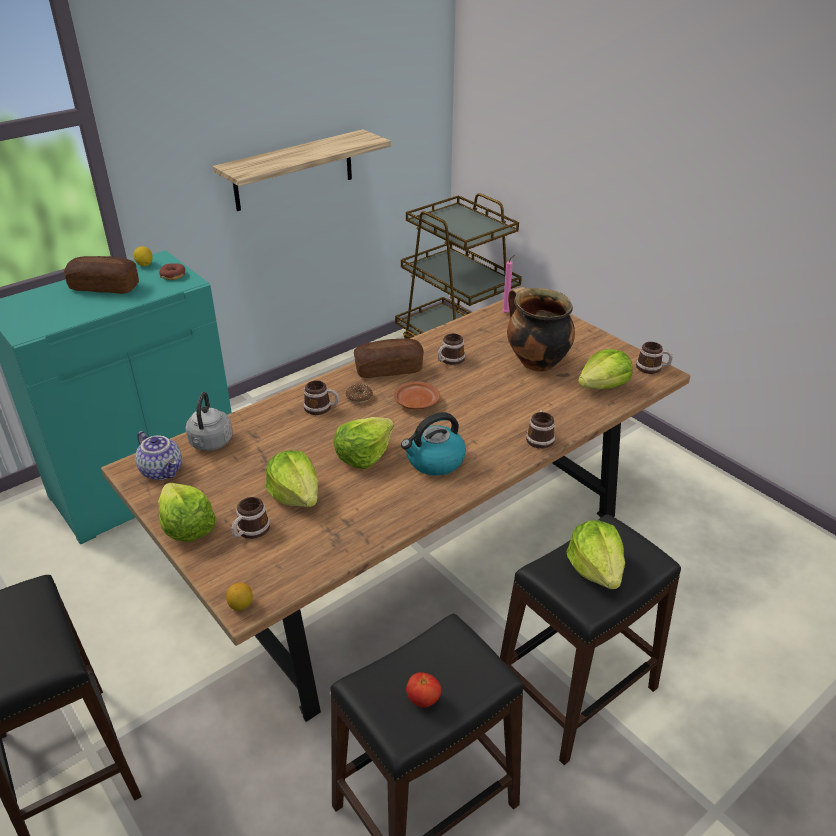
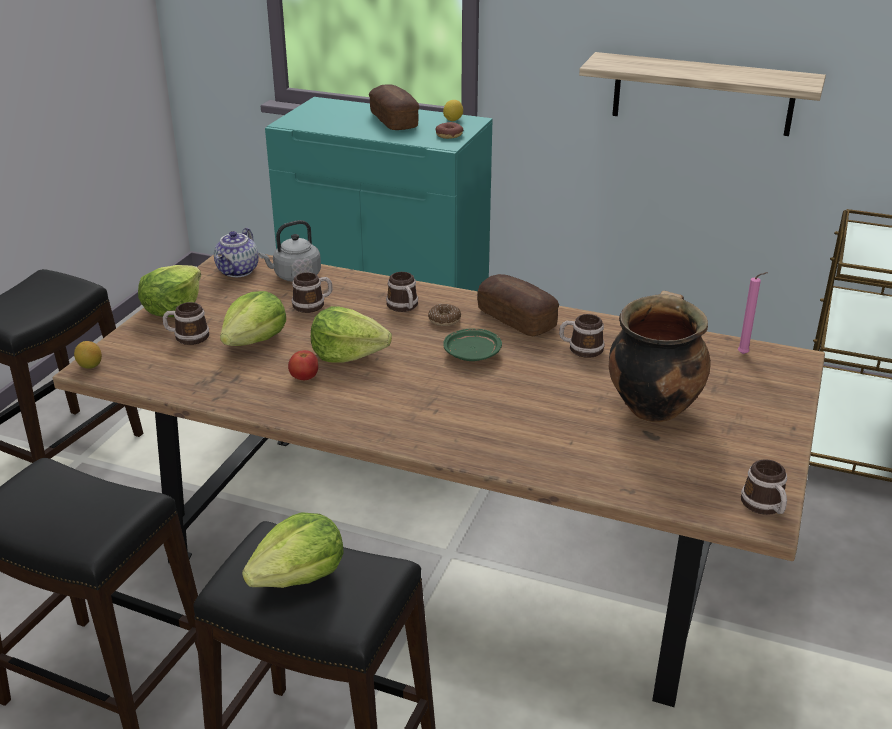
camera: 60 degrees right, 5 degrees down
(416, 402) = (472, 353): brown plate -> green plate
(423, 699) = (39, 511): tomato -> tomato (304, 378)
(434, 461) = (375, 397): kettle -> none
(539, 438) = (488, 453): mug -> mug (313, 304)
(603, 386) = (663, 474): lettuce -> none

